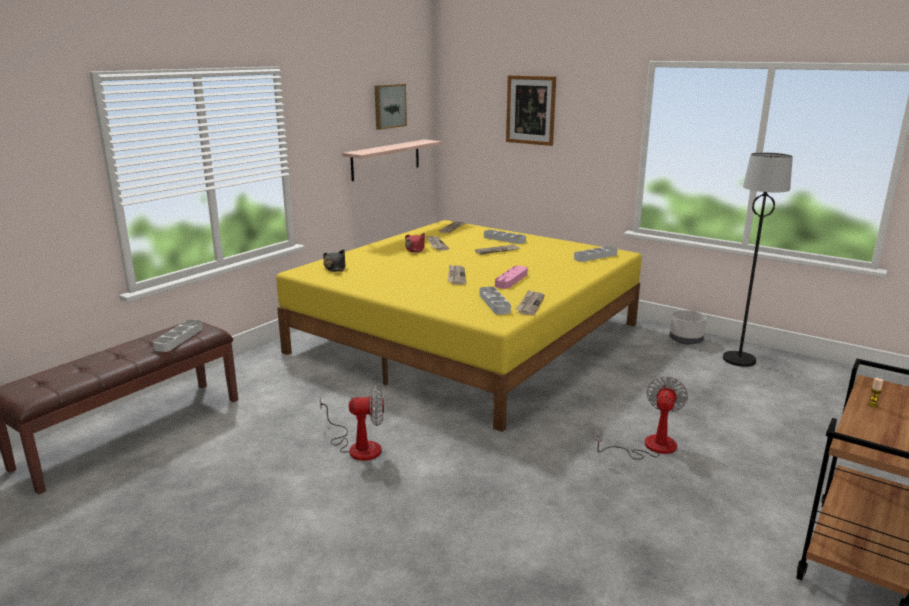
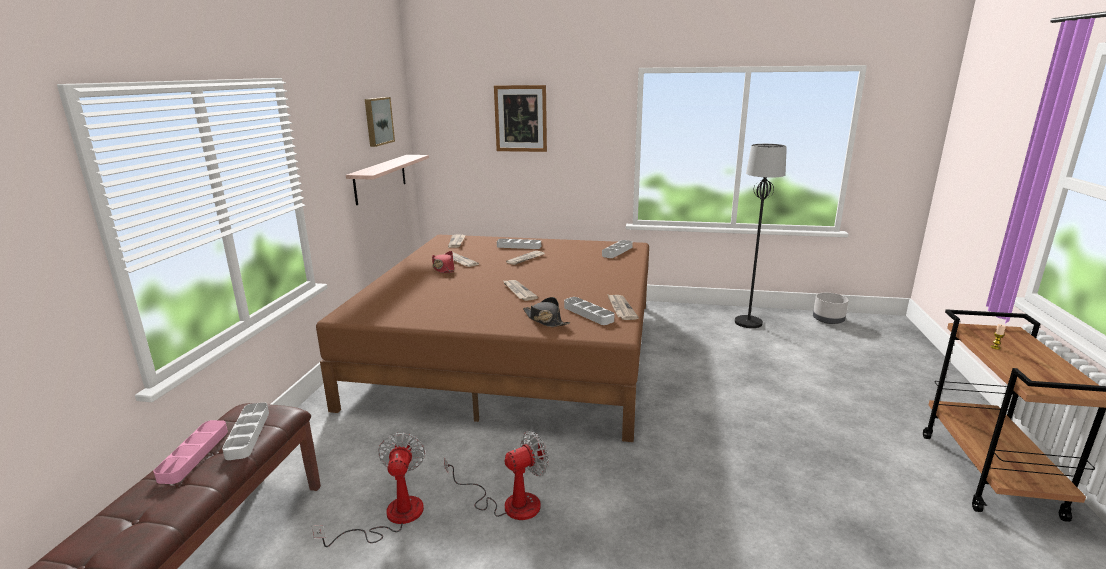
camera: 25 degrees left, 0 degrees up
(335, 267) = (379, 303): black hat -> black hat (545, 320)
(467, 338) = (515, 350): yellow bed -> brown bed
(511, 280) = (574, 286): pink tray -> pink tray (194, 454)
(649, 447) = (762, 421): fan -> fan (392, 518)
(685, 340) = (695, 313): grey planter -> grey planter (828, 320)

